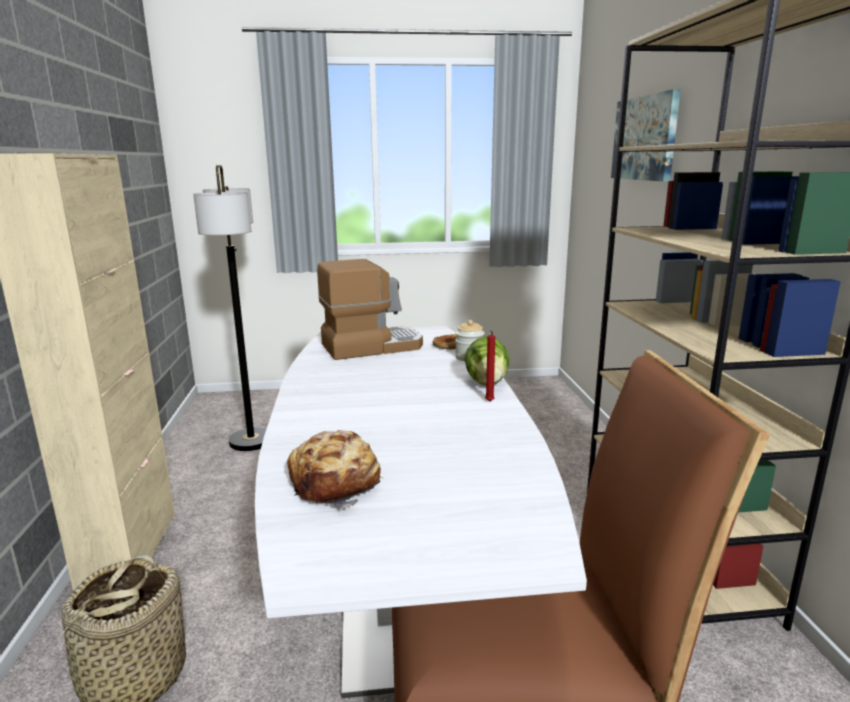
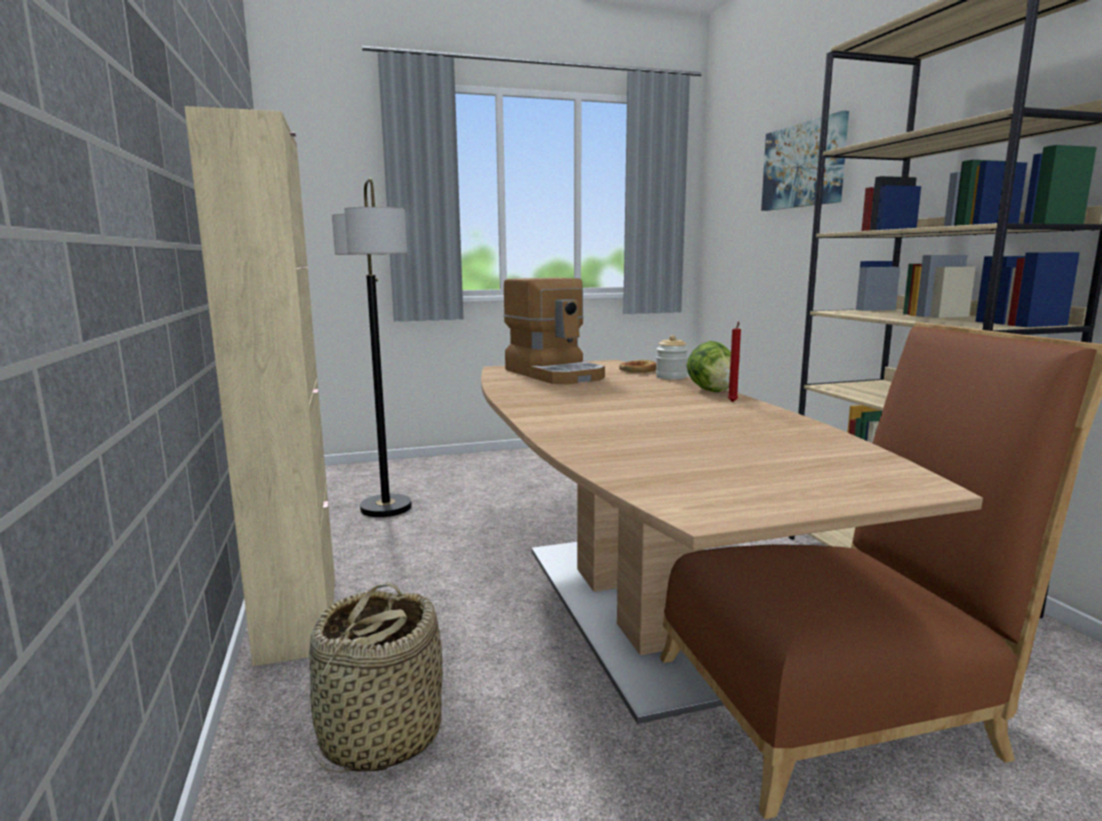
camera: 10 degrees left, 5 degrees down
(336, 483) = (650, 457): bread -> none
(371, 346) = (555, 374): coffee machine -> coffee machine turned 90 degrees clockwise
(401, 571) = (632, 608): white dining table -> brown dining table

